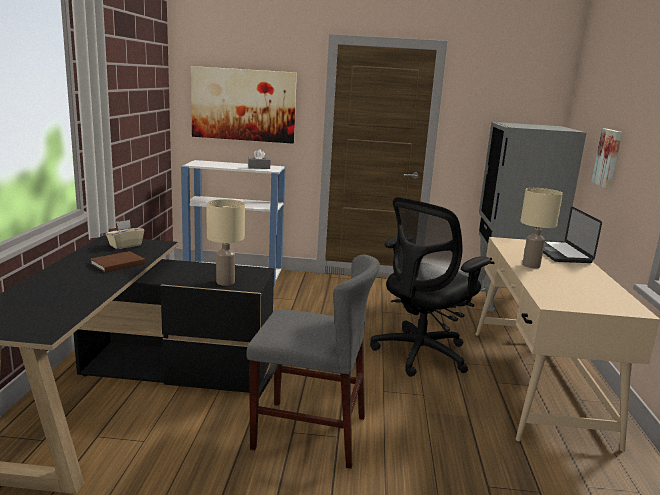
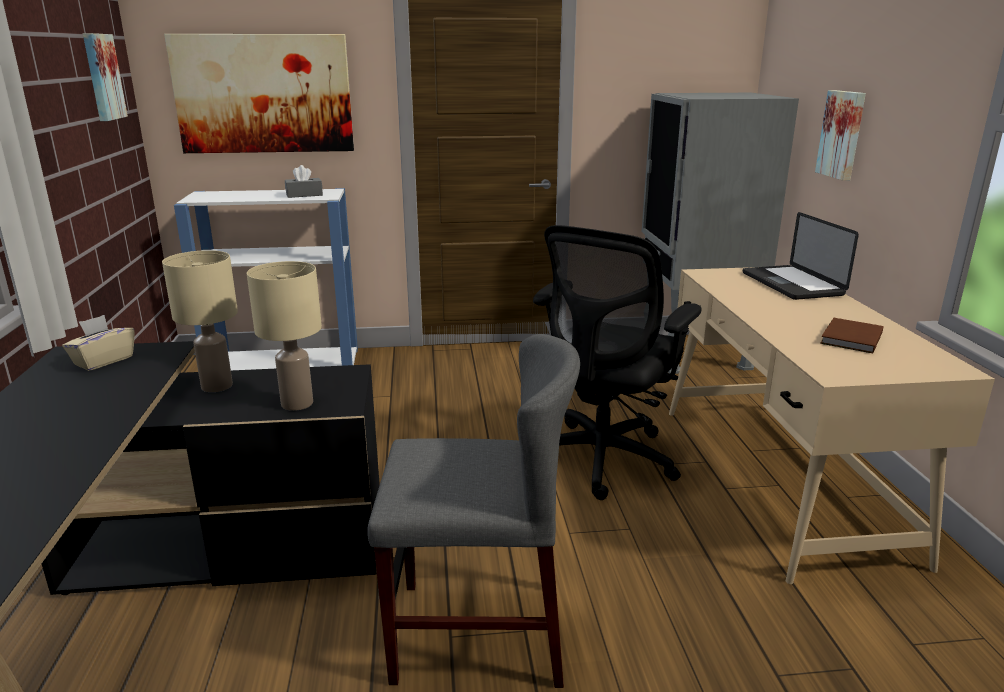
camera: 10 degrees left, 5 degrees up
(116, 264) = (93, 402): brown book -> brown book (850, 338)
(152, 89) = (102, 77): none -> picture
(531, 266) = (767, 311): beige table lamp -> beige table lamp (218, 386)

